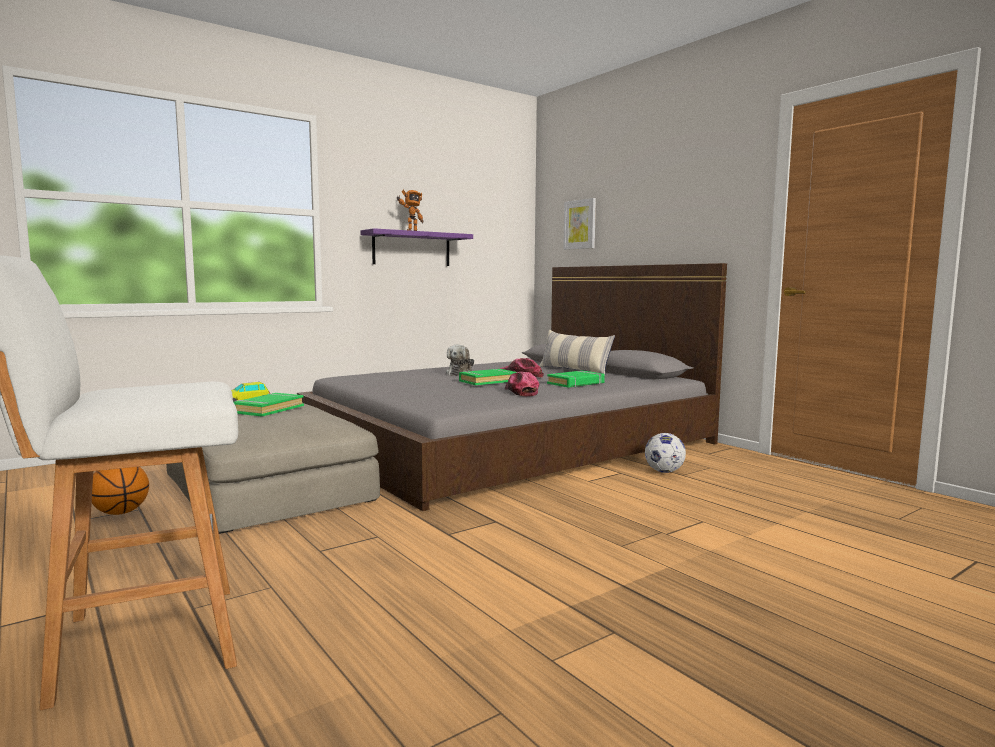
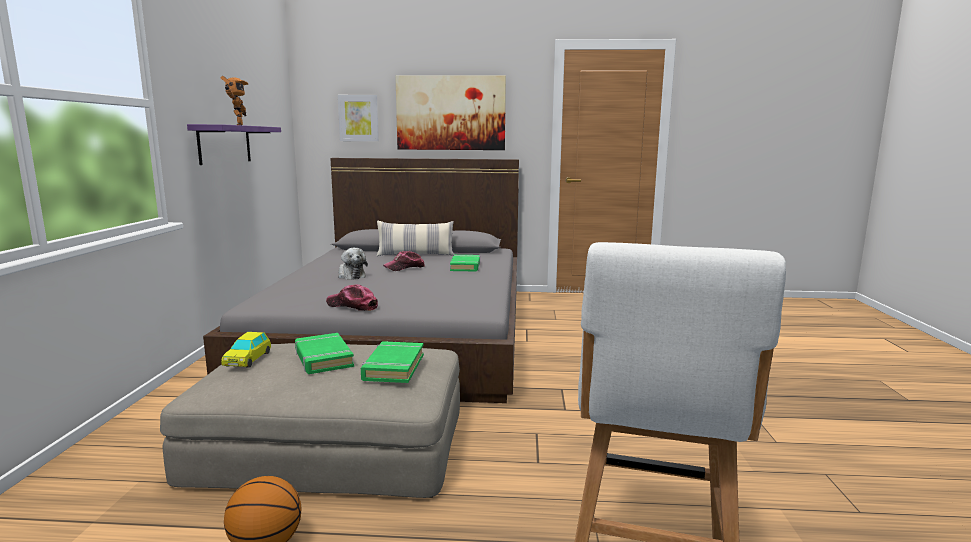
camera: 50 degrees left, 5 degrees up
(487, 381) = (405, 278): green book -> green book (393, 367)
(520, 391) = (464, 282): cap -> cap (352, 305)
(659, 210) = (451, 113): none -> picture
(664, 471) = (543, 320): football -> none

